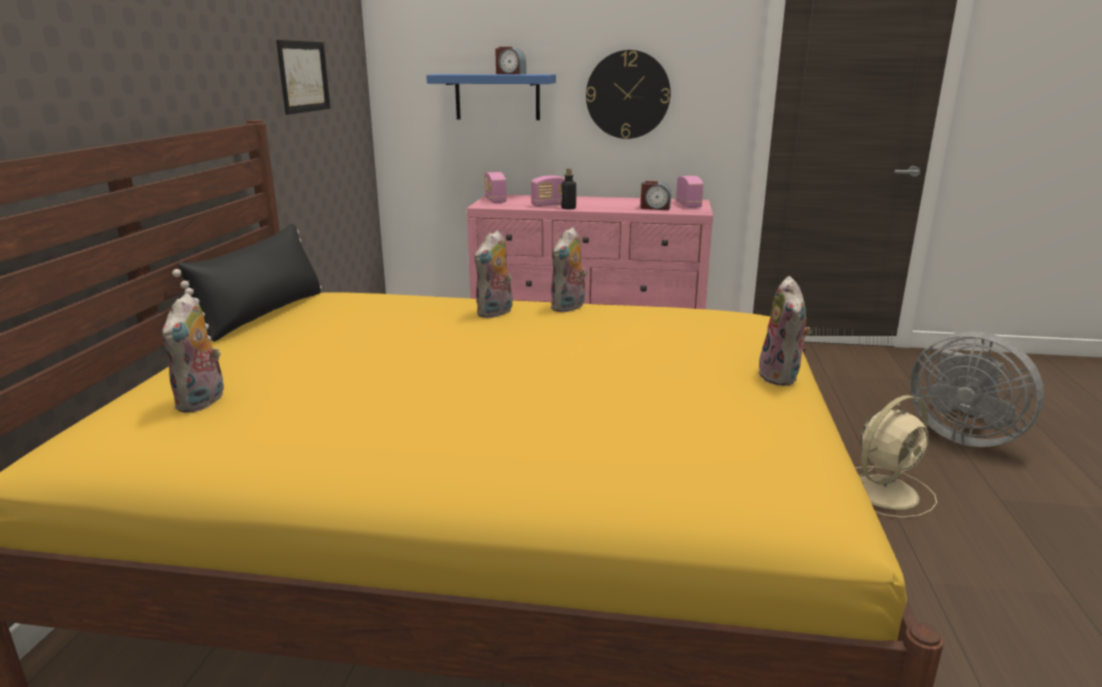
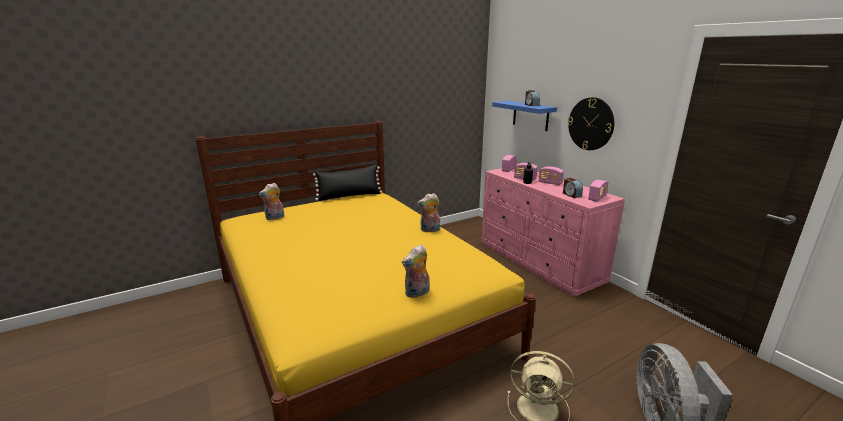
camera: 50 degrees right, 0 degrees up
(303, 76) = (426, 101): picture -> none
(495, 313) = (400, 222): plush toy -> none
(594, 203) = (550, 183): none -> radio

